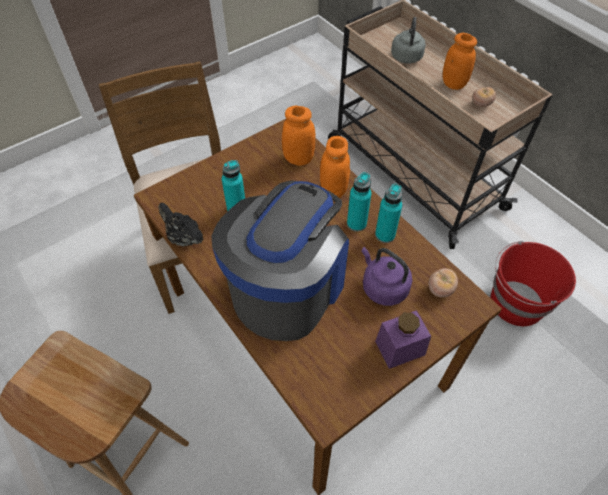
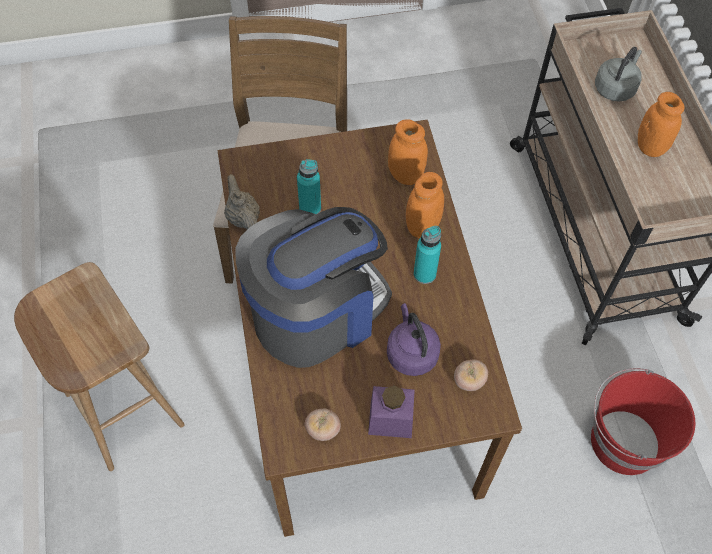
camera: 25 degrees right, 5 degrees up
(183, 238) = (242, 217): black teapot -> beige teapot
(385, 235) = (447, 299): turquoise bottle -> none
(481, 104) = (667, 186): tomato -> tomato (323, 429)

